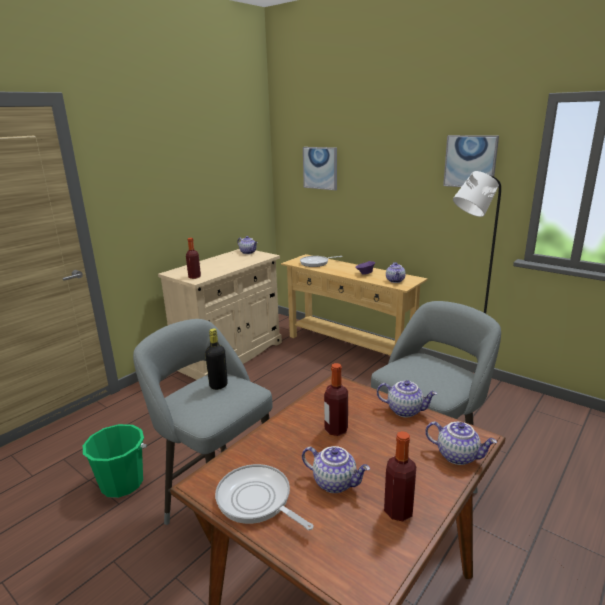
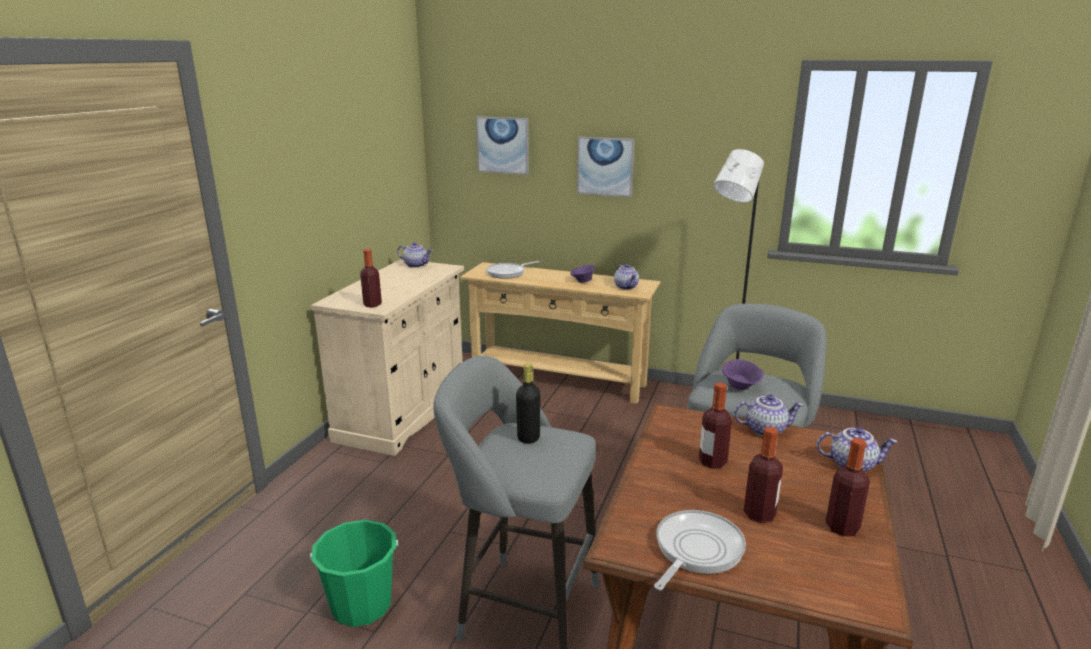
camera: 20 degrees left, 0 degrees up
(257, 500) = (696, 550): frying pan -> frying pan turned 105 degrees clockwise
(335, 482) = (759, 514): teapot -> bottle
(417, 371) = (741, 387): none -> purple bowl
(470, 161) = (711, 136): picture -> picture (605, 166)

